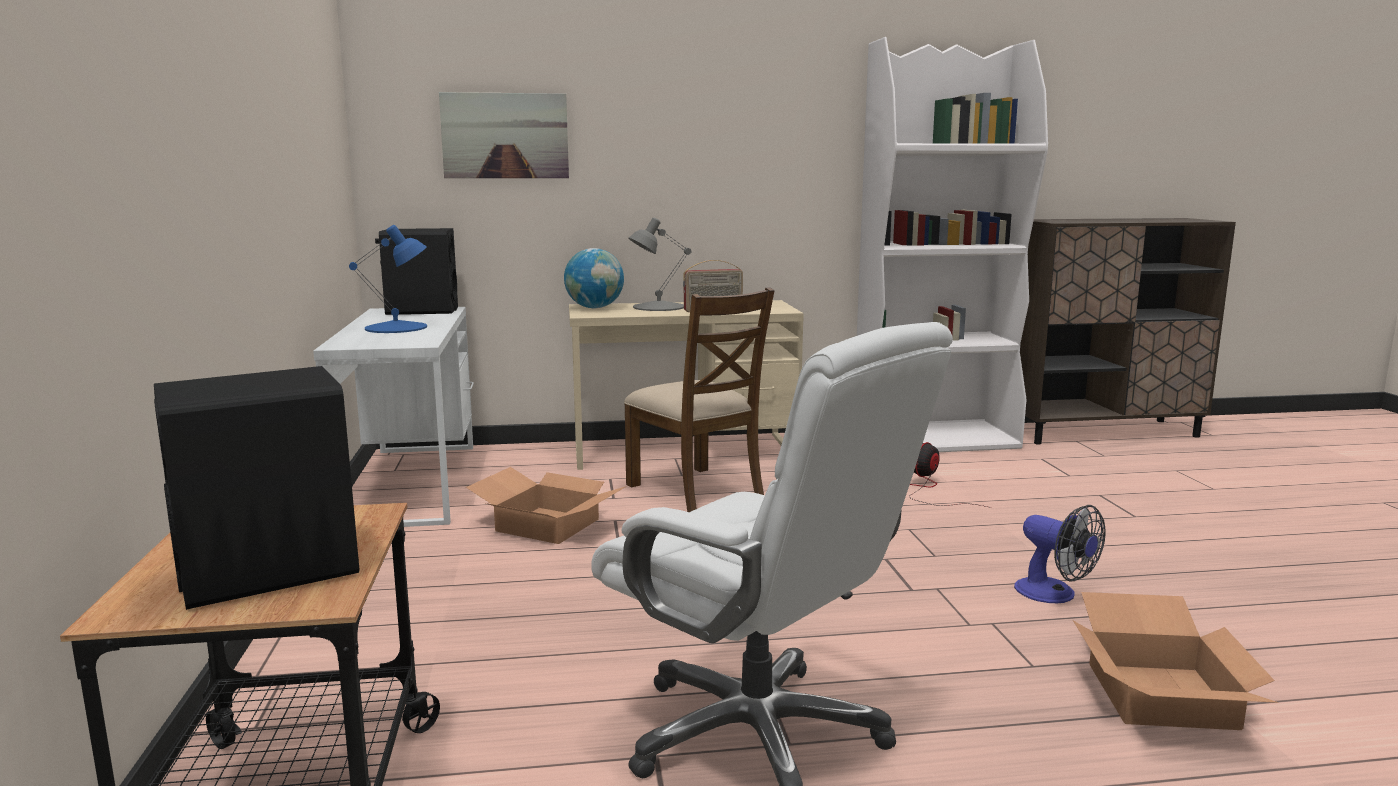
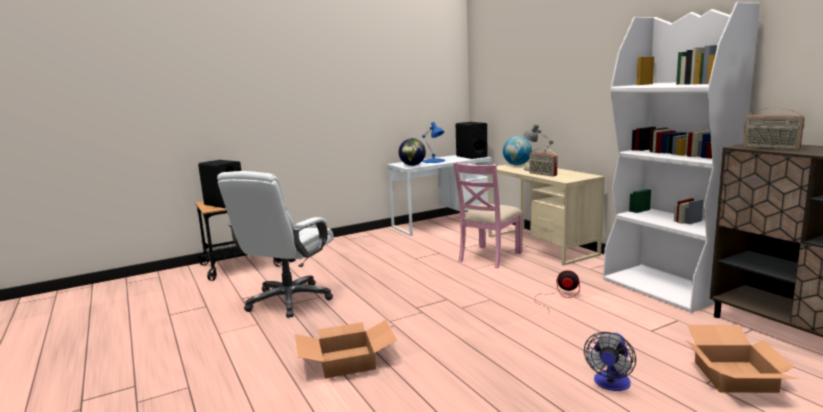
camera: 70 degrees right, 0 degrees up
(406, 340) = (412, 165): none -> globe
(505, 136) = (506, 82): picture -> none
(545, 525) = (423, 246): cardboard box -> cardboard box (733, 376)
(696, 490) = (489, 257): brown chair -> pink chair
(1054, 594) = (437, 336): fan -> fan (610, 384)
(1085, 221) = (770, 148): none -> radio

